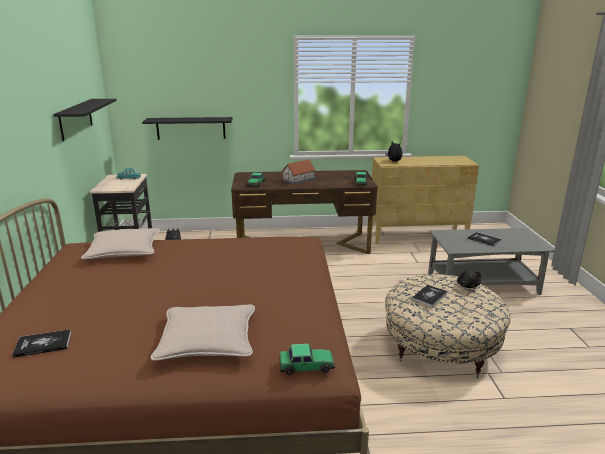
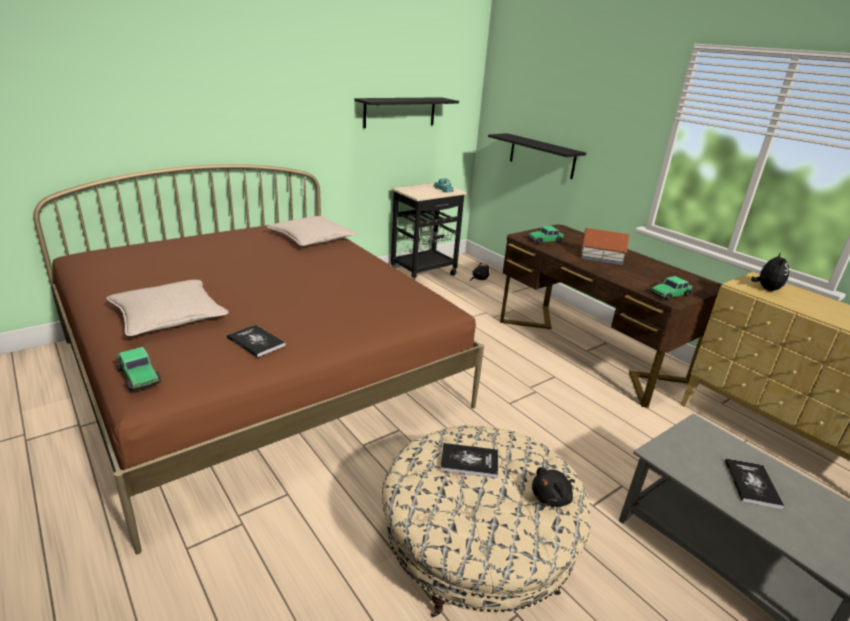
camera: 55 degrees right, 5 degrees up
(43, 344) = (134, 260): book -> book (256, 342)

